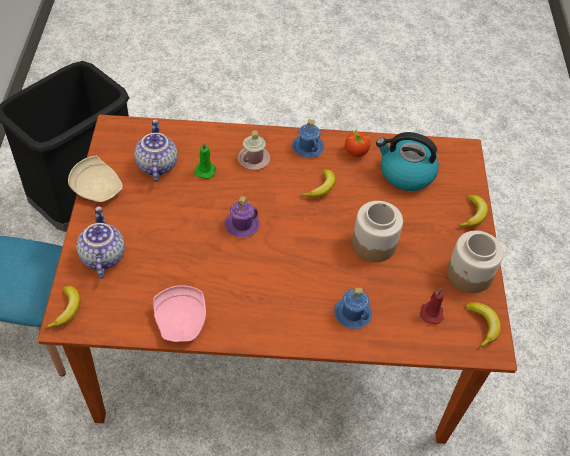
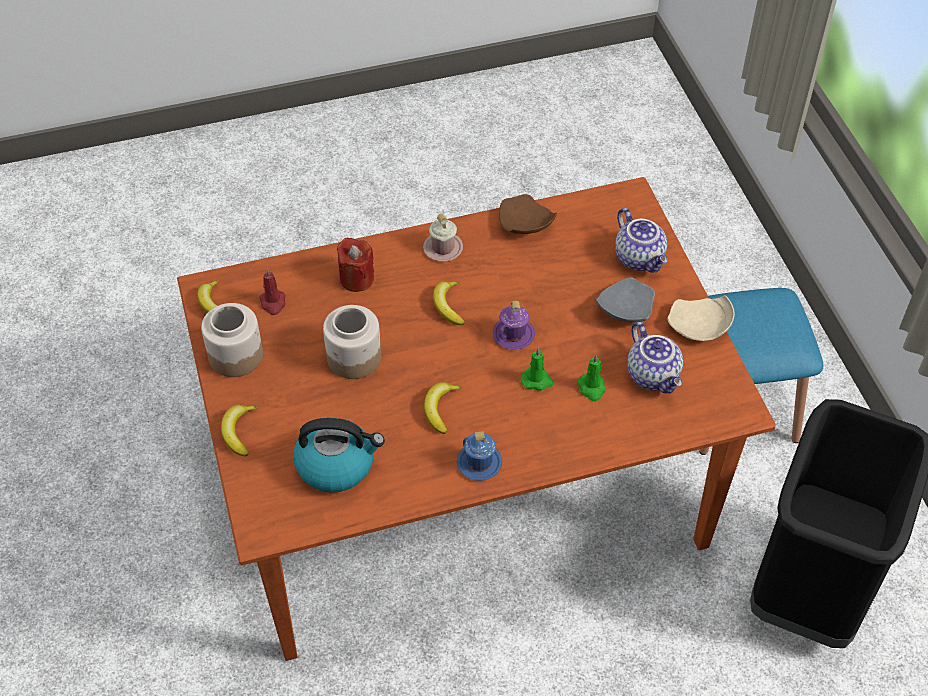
camera: 165 degrees right, 0 degrees up
(67, 310) = (637, 204): banana -> banana (448, 306)
(145, 218) = (624, 310): none -> grey plate
(181, 321) = (524, 225): pink plate -> brown plate
(241, 186) = (537, 380): none -> green candle
(253, 159) = (541, 422): pink mug -> pink mug (443, 248)
(352, 313) = (356, 279): blue mug -> red candle
(356, 152) = (412, 477): tomato -> none

